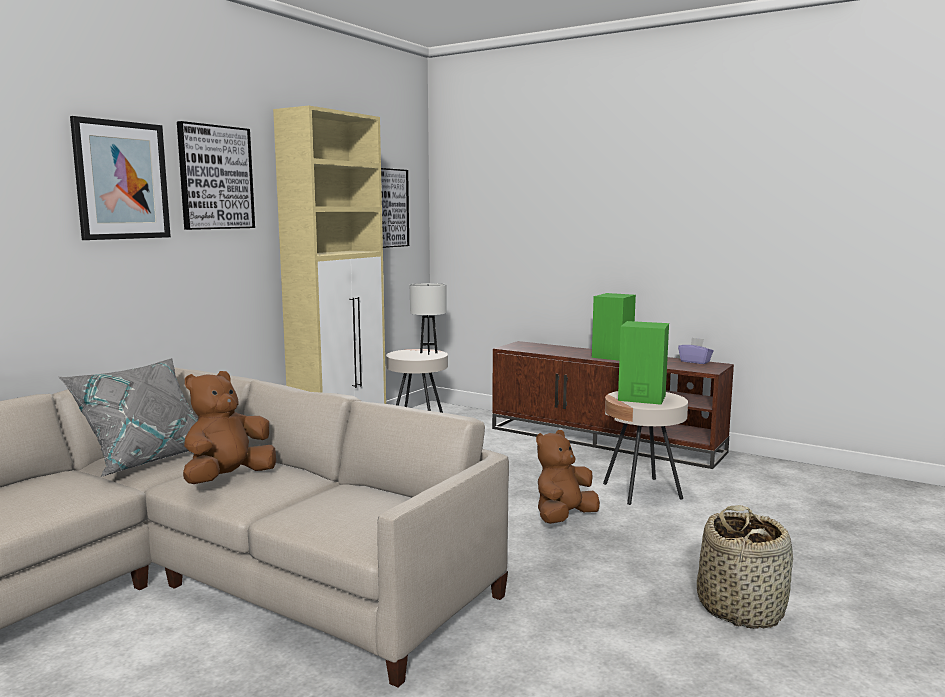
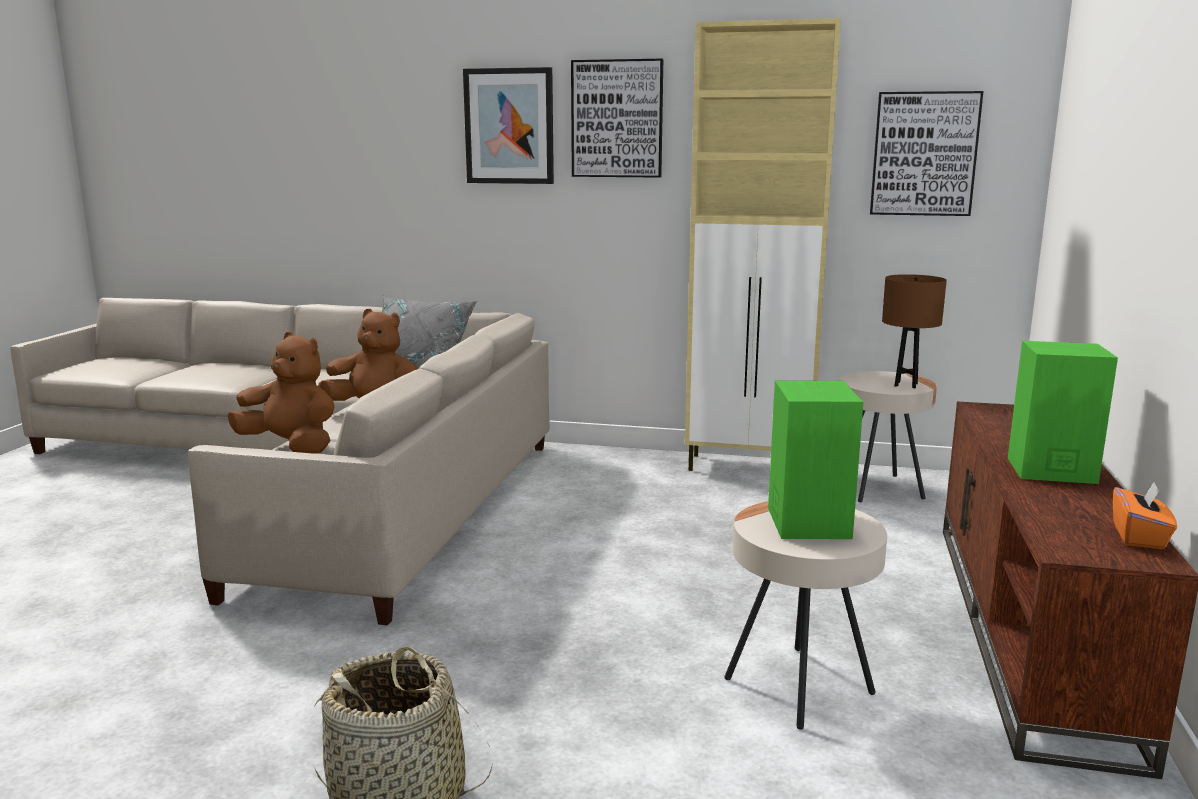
camera: 70 degrees right, 5 degrees up
(428, 353) = (906, 385): white table lamp -> brown table lamp
(563, 518) = (631, 632): brown plush toy -> brown plush toy (291, 447)
(695, 361) = (1139, 537): purple tissue box -> orange tissue box

